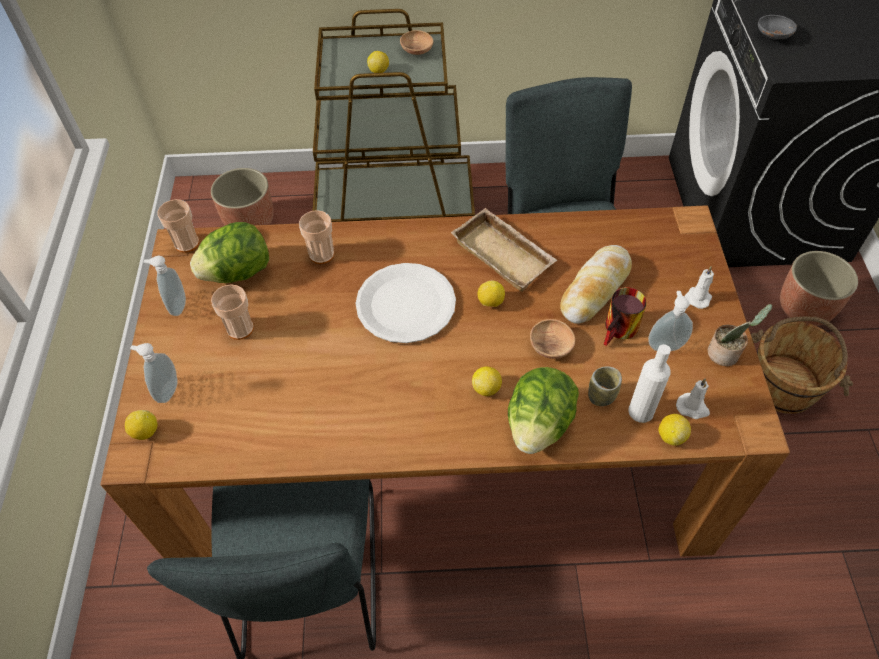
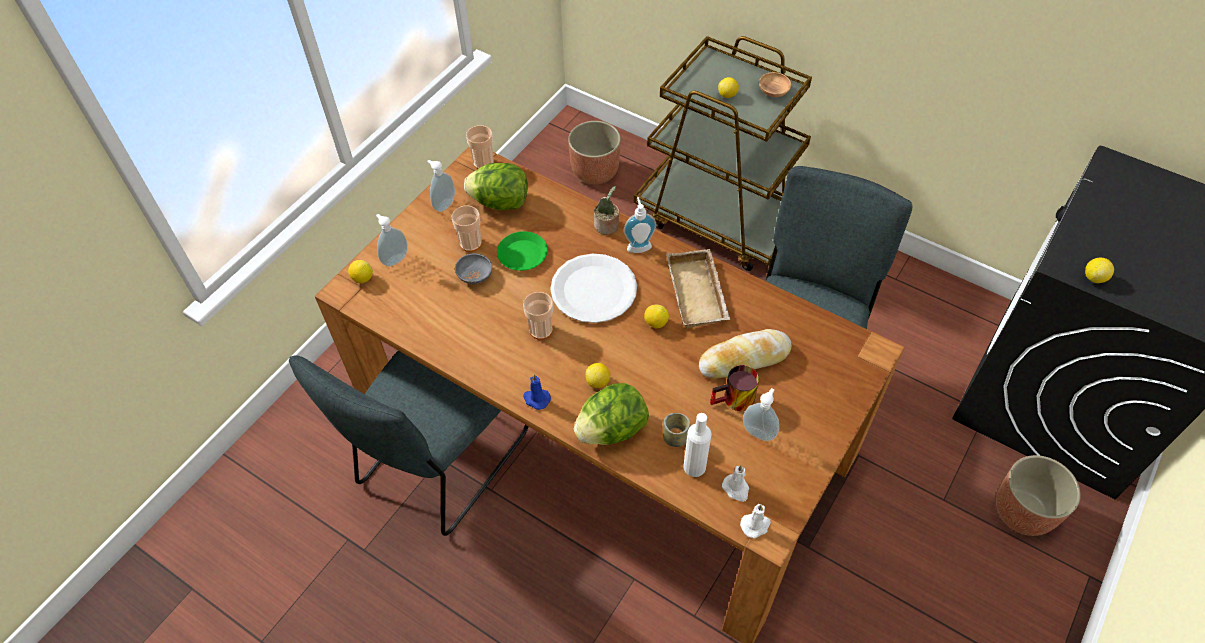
camera: 35 degrees right, 0 degrees up
(305, 310) = (523, 254): none -> green plate
(321, 254) = (566, 220): cup -> cup (541, 330)
(412, 241) = (638, 245): none -> soap dispenser
(441, 442) = (536, 399): none -> blue candle
(551, 346) = (671, 381): brown bowl -> none
(671, 436) = (700, 497): lemon -> lemon (1094, 277)
(698, 297) = (822, 413): white candle -> white candle (755, 525)
(725, 354) = (801, 467): potted plant -> potted plant (607, 226)
(773, 36) = (1083, 229): grey bowl -> grey bowl (475, 275)
(784, 385) = (938, 561): brown bucket -> none

